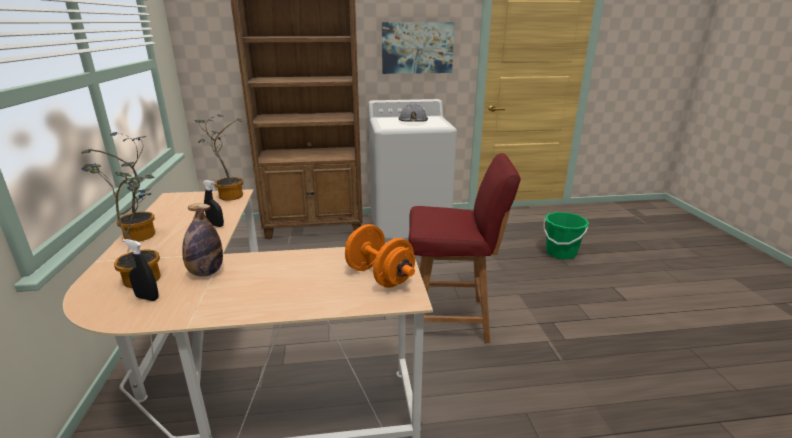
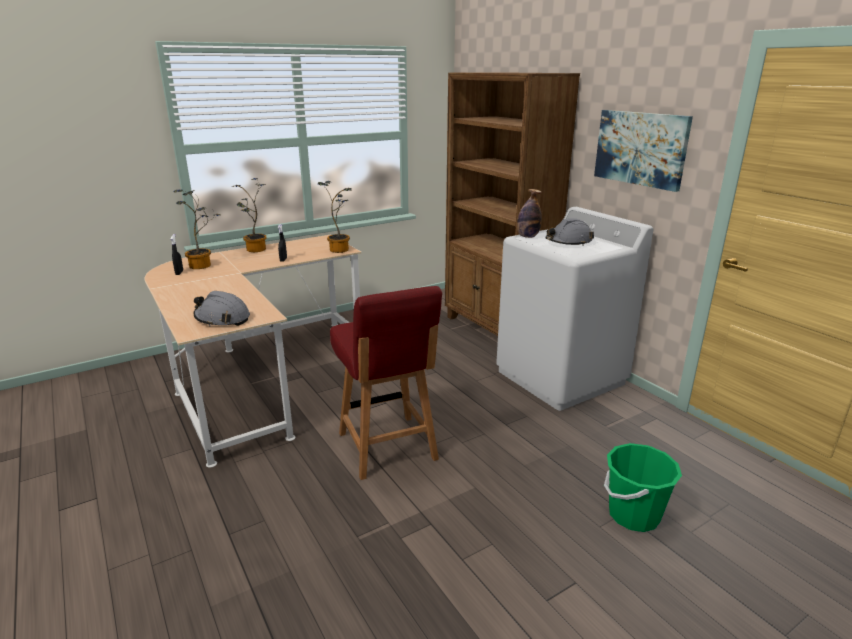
camera: 65 degrees right, 0 degrees up
(206, 272) = (212, 276): bottle -> bottle (527, 236)
(379, 276) = (222, 319): orange dumbbell -> grey hard hat

